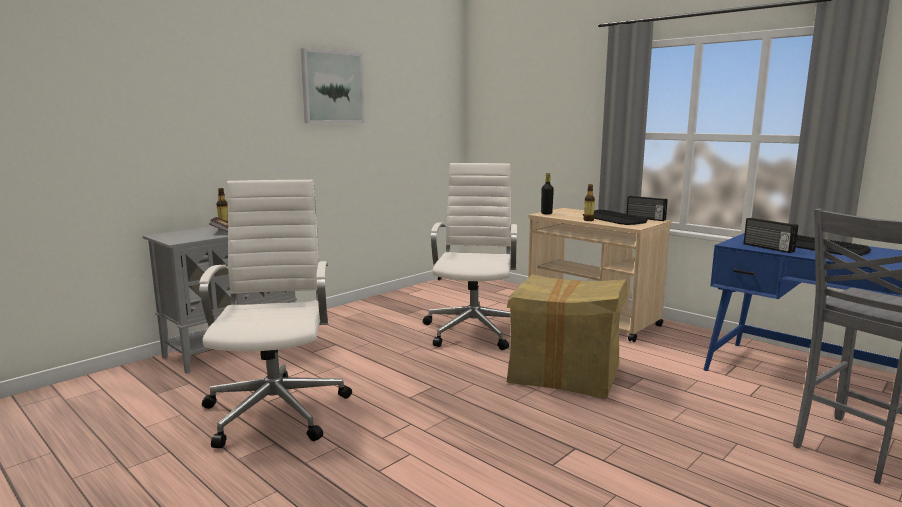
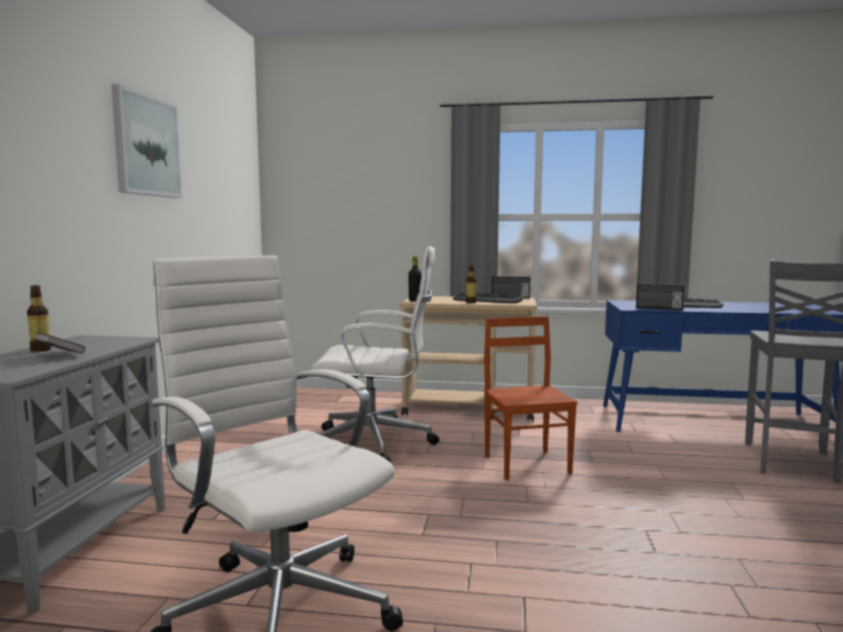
camera: 35 degrees left, 5 degrees down
(474, 330) = (376, 443): white office chair -> white office chair turned 120 degrees clockwise
(565, 374) = (527, 464): cardboard box -> brown chair

